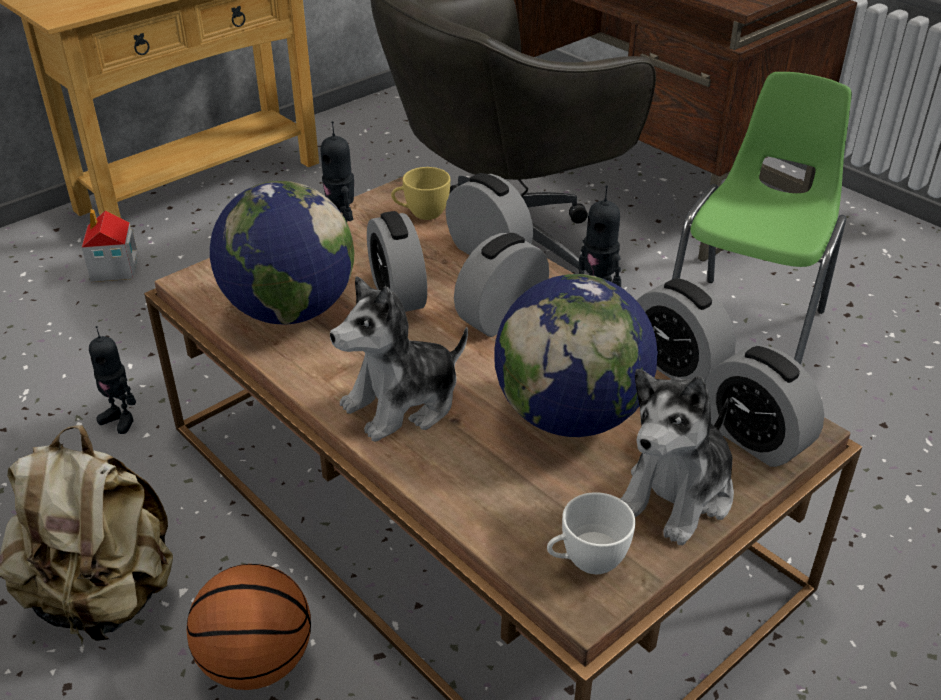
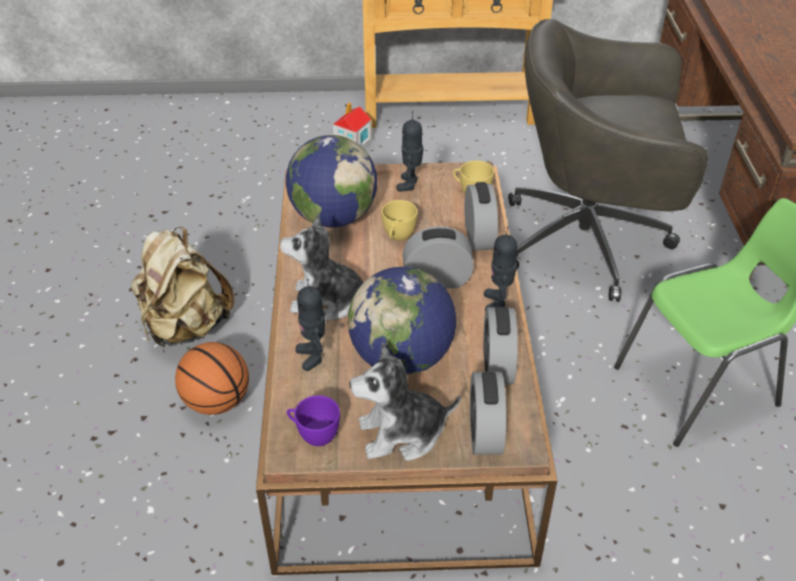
camera: 40 degrees right, 5 degrees up
(120, 419) = (275, 237): toy robot -> toy robot (313, 356)
(397, 295) = (397, 237): alarm clock -> yellow cup
(586, 561) = (314, 435): white cup -> purple cup

